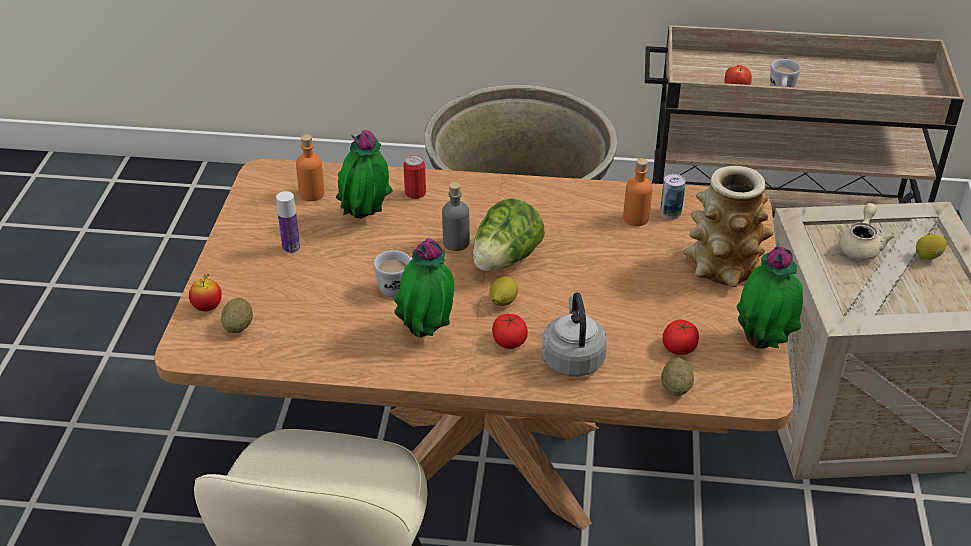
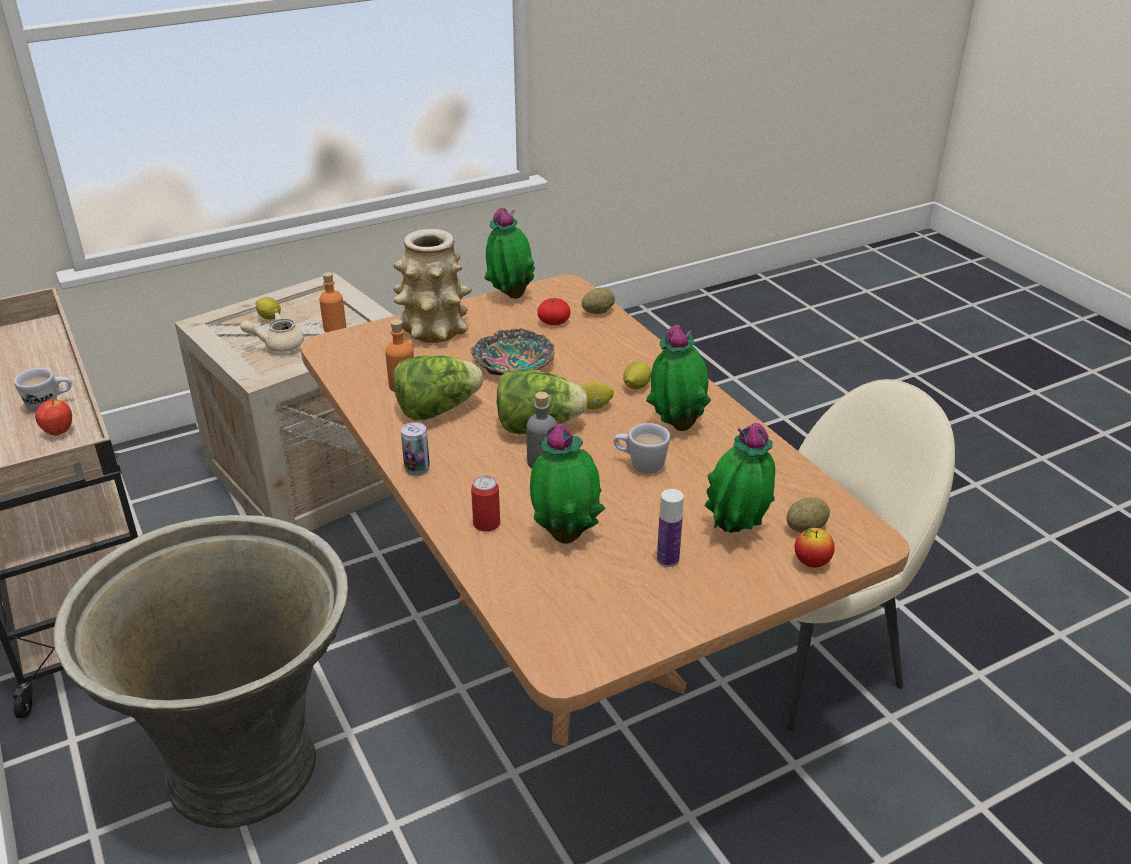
camera: 125 degrees left, 5 degrees down
(276, 291) = (736, 532): none -> potted plant
(312, 194) = (564, 598): orange bottle -> orange bottle (335, 328)
(509, 341) = (636, 387): tomato -> lemon
(572, 358) = (619, 356): grey kettle -> none
(580, 222) = (437, 410): none -> lettuce
(618, 288) = (513, 364): none -> bowl
(670, 213) = (377, 372): can -> can (417, 469)

